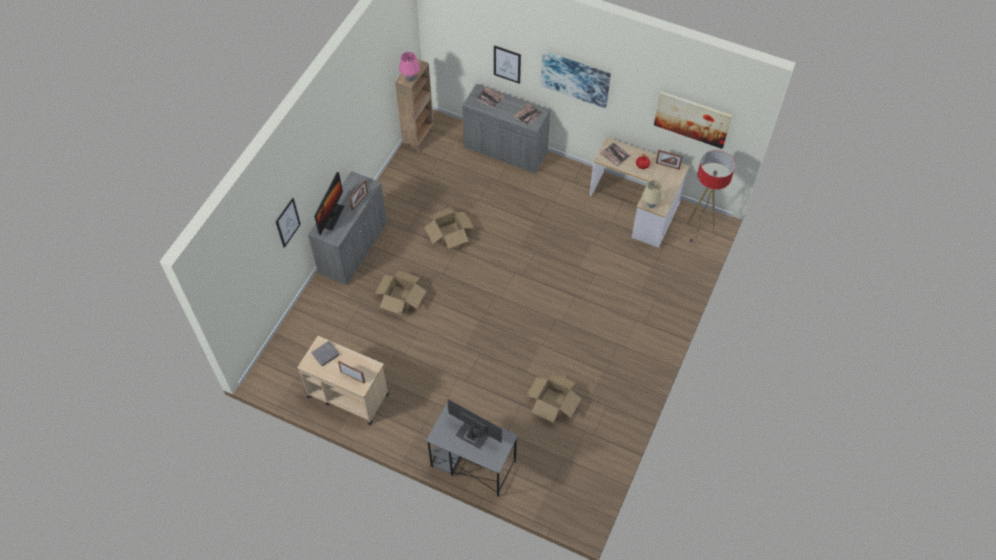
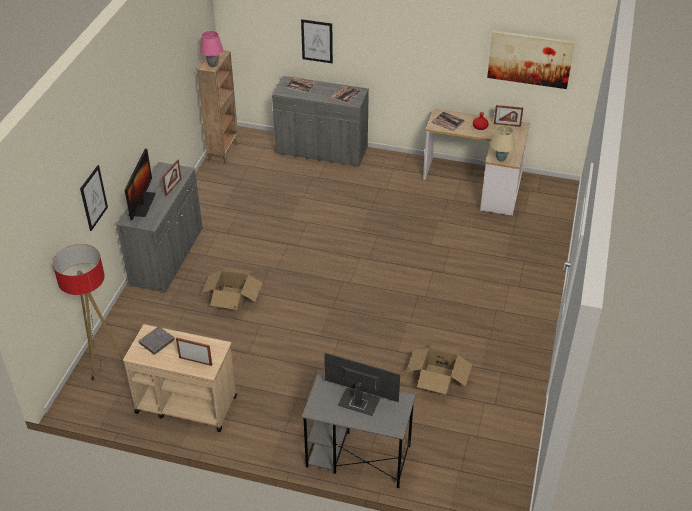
camera: 10 degrees left, 15 degrees down
(449, 234) = (276, 231): cardboard box -> none
(575, 78) = (395, 39): picture -> none
(697, 234) = (550, 199): floor lamp -> floor lamp (103, 369)

